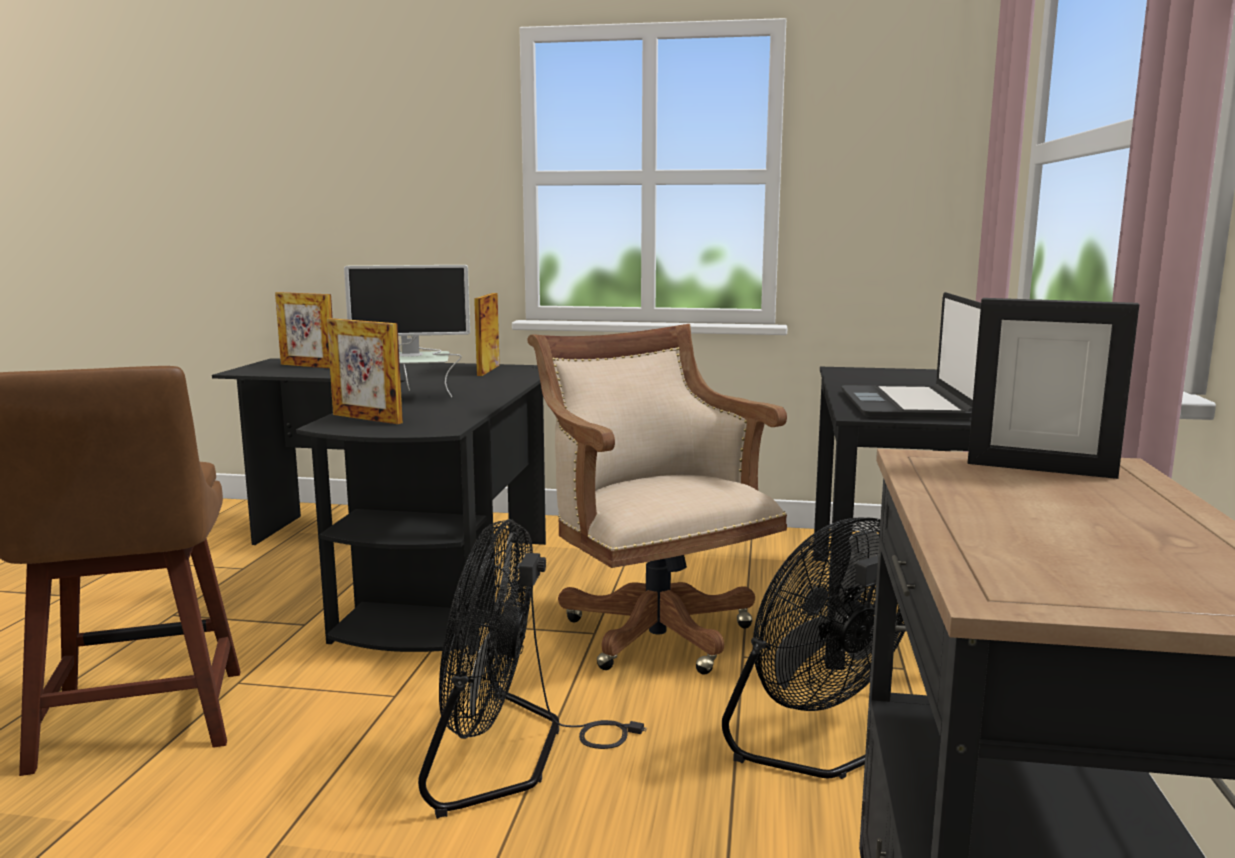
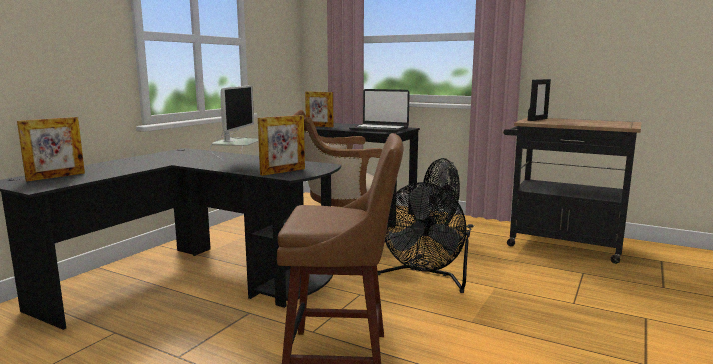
camera: 70 degrees left, 0 degrees up
(488, 370) = (173, 154): picture frame -> picture frame (319, 126)

